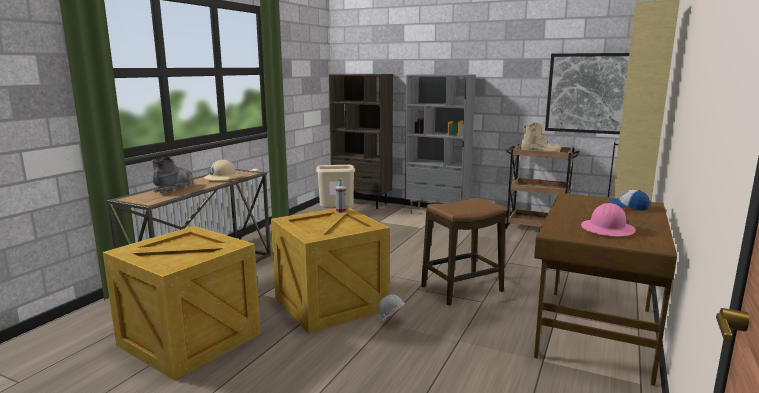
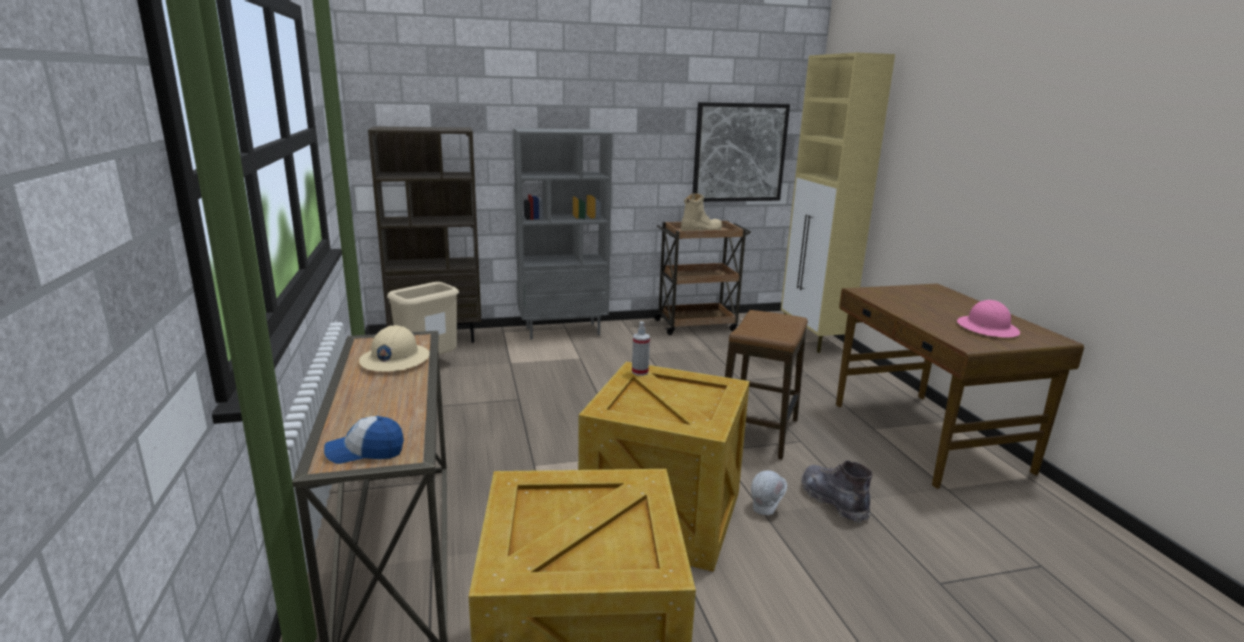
camera: 40 degrees left, 5 degrees up
(175, 188) = (364, 407): grey boot -> grey boot (833, 501)
(628, 207) = (932, 295): cap -> cap (365, 452)

